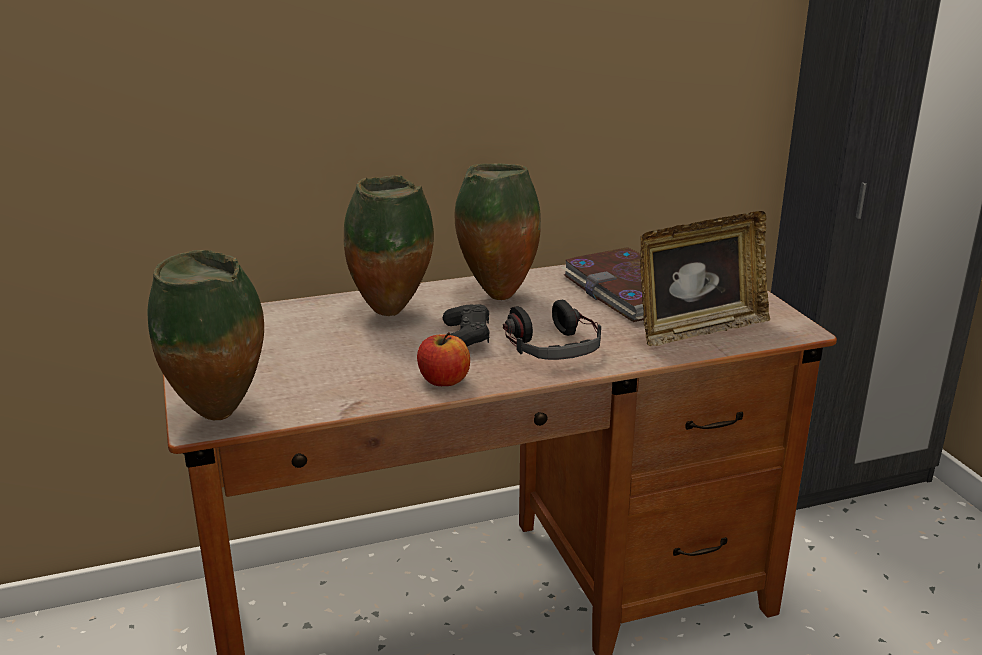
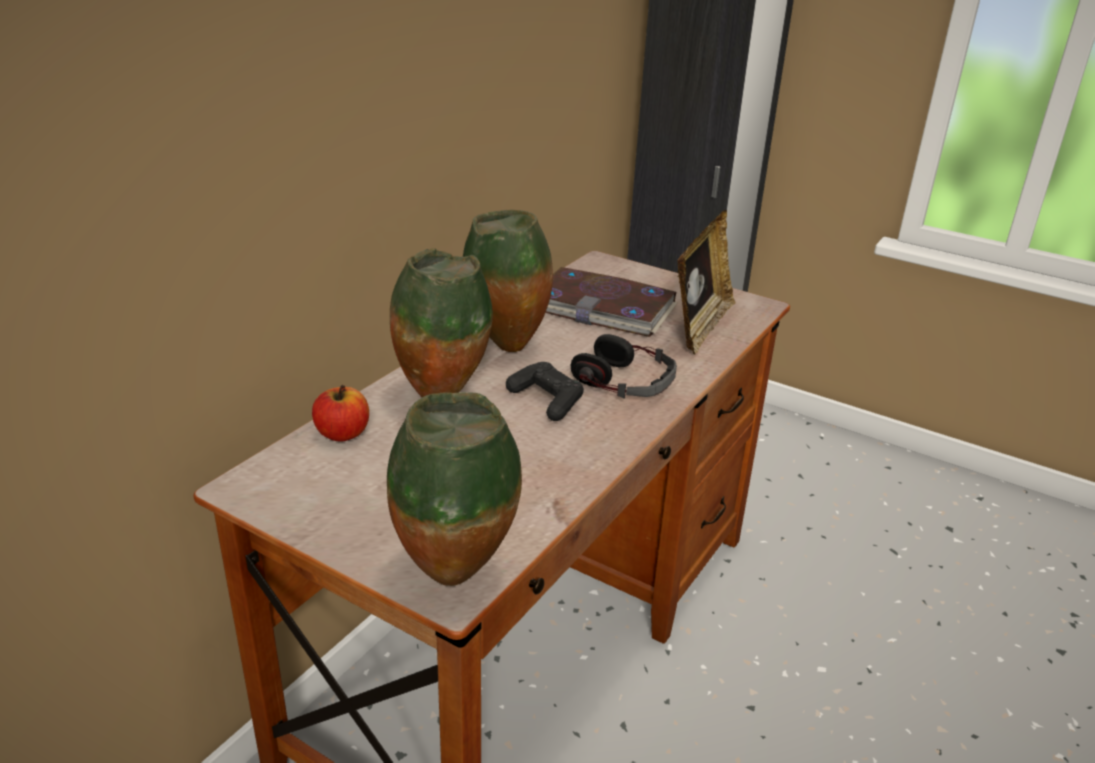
camera: 40 degrees left, 5 degrees up
(443, 380) = (593, 448): apple -> apple (342, 433)

